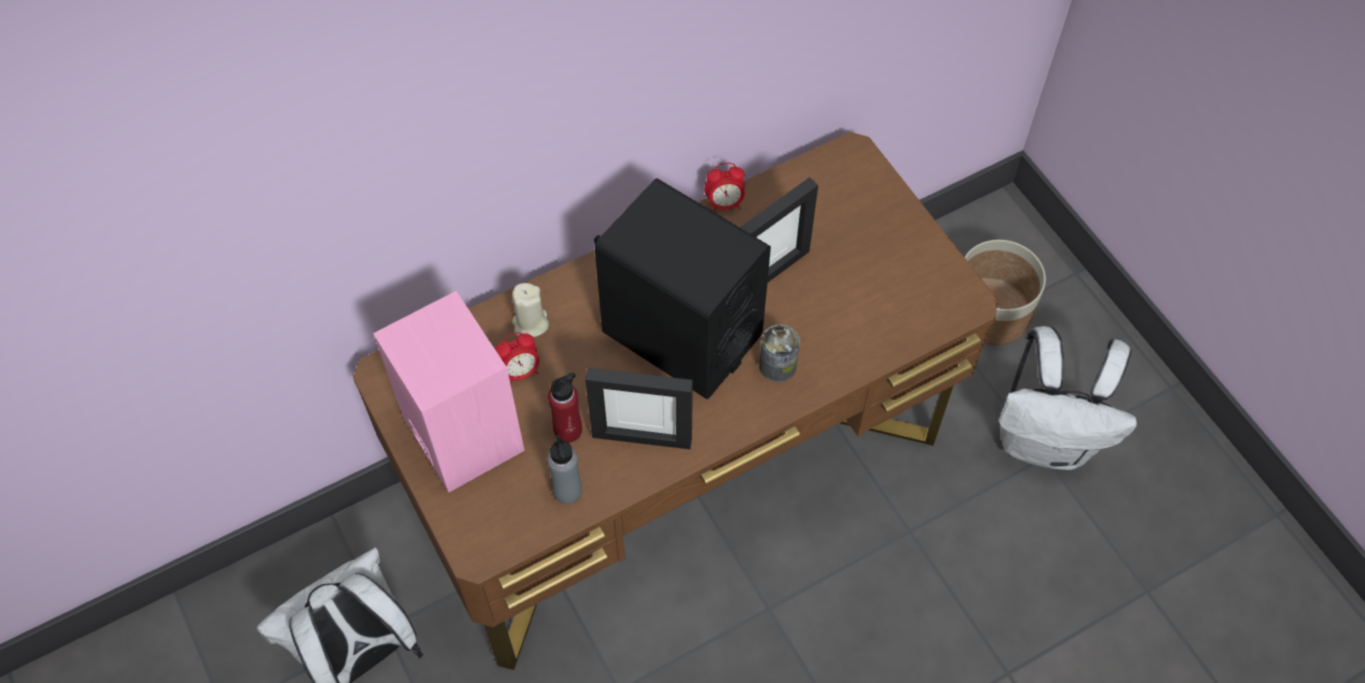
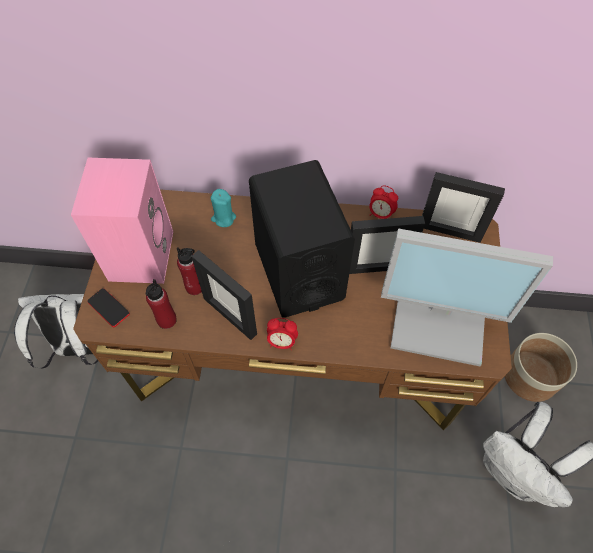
camera: 35 degrees right, 0 degrees up
(479, 523) = (108, 308): none -> phone
(520, 372) = (197, 240): alarm clock -> alarm clock (282, 342)
(530, 323) = (223, 218): beige candle -> turquoise candle
(567, 491) = (166, 320): grey bottle -> red bottle
(777, 365) = (339, 323): can -> none
(820, 177) = (450, 230): none -> picture frame
(887, 291) = (441, 320): none -> monitor

